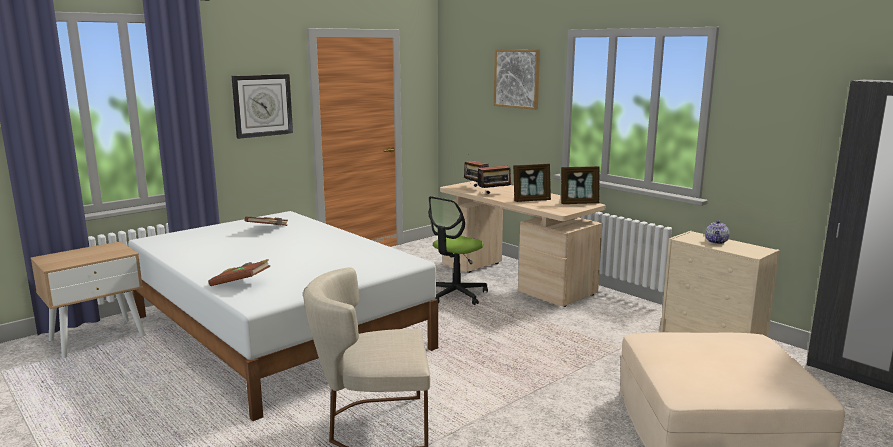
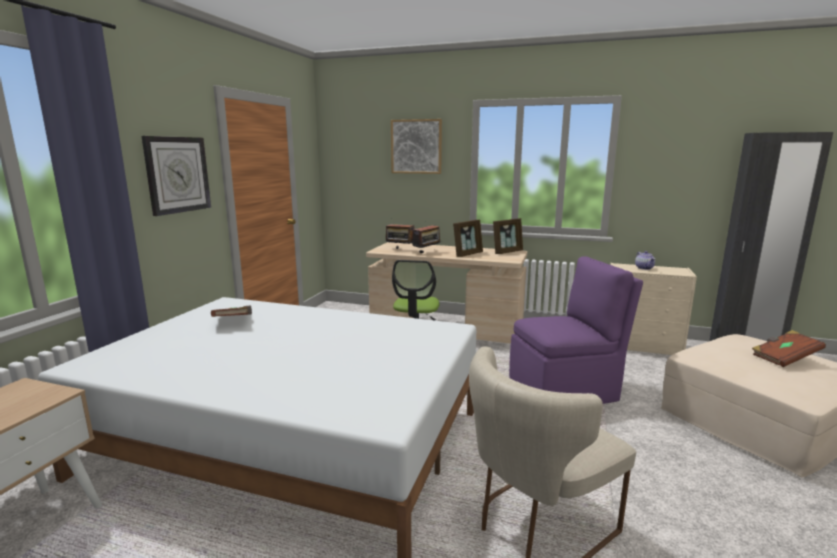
camera: 30 degrees left, 0 degrees up
(241, 283) = (317, 398): brown book -> brown book (784, 358)
(547, 356) = (565, 391): none -> purple chair

